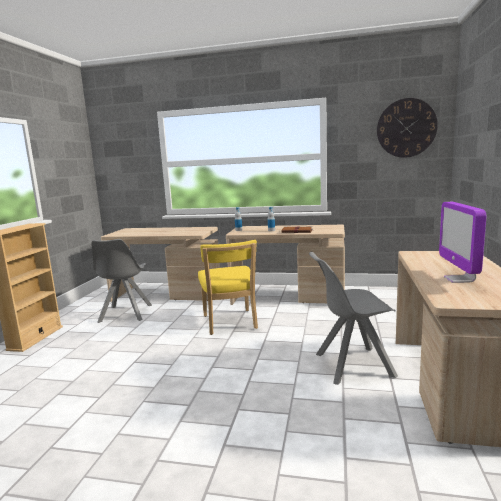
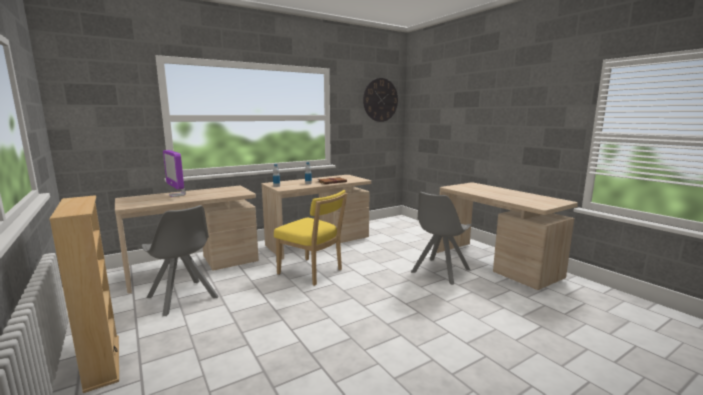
camera: 45 degrees left, 0 degrees up
(459, 279) = (512, 196): monitor -> monitor (177, 195)

